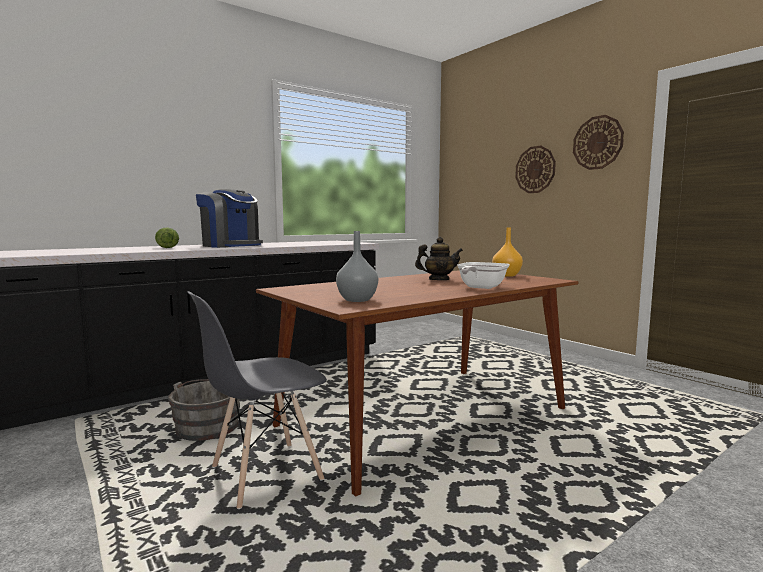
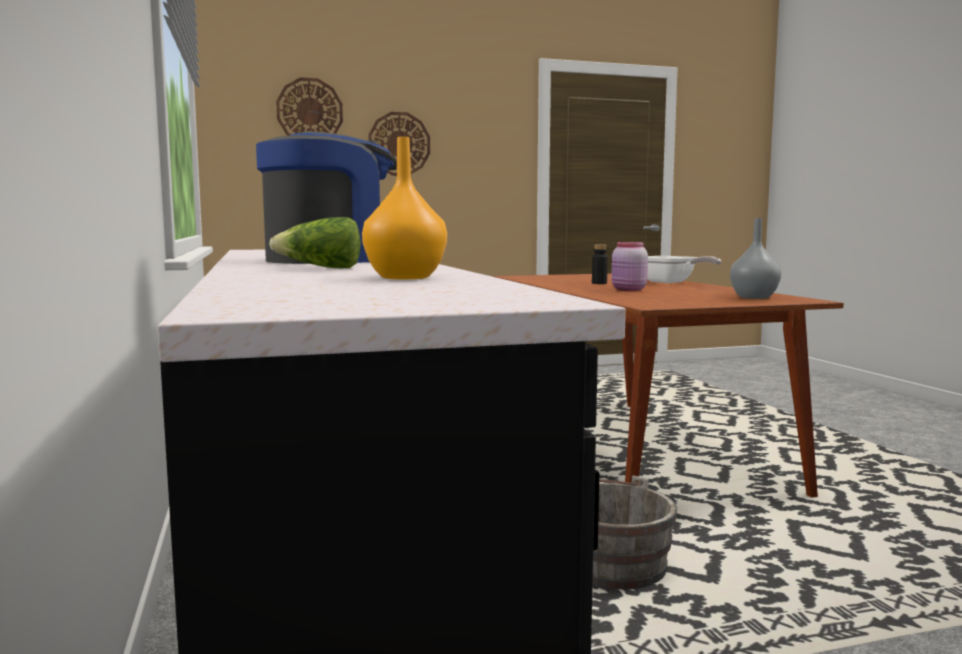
camera: 70 degrees left, 0 degrees up
(265, 474) = (771, 532): grey chair -> none
(389, 284) = (628, 290): none -> pink jar
(438, 280) = (599, 283): teapot -> black bottle
(506, 275) = (574, 275): orange vase -> orange vase (403, 277)
(597, 142) = (482, 122): wall clock -> wall clock (309, 111)

